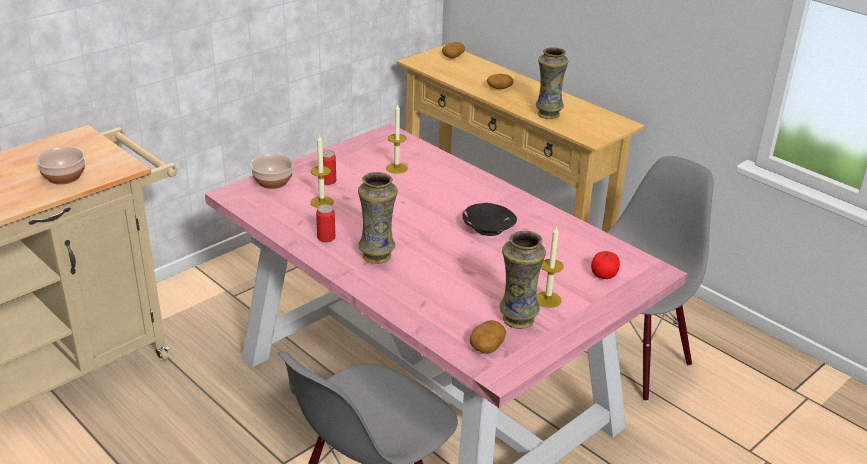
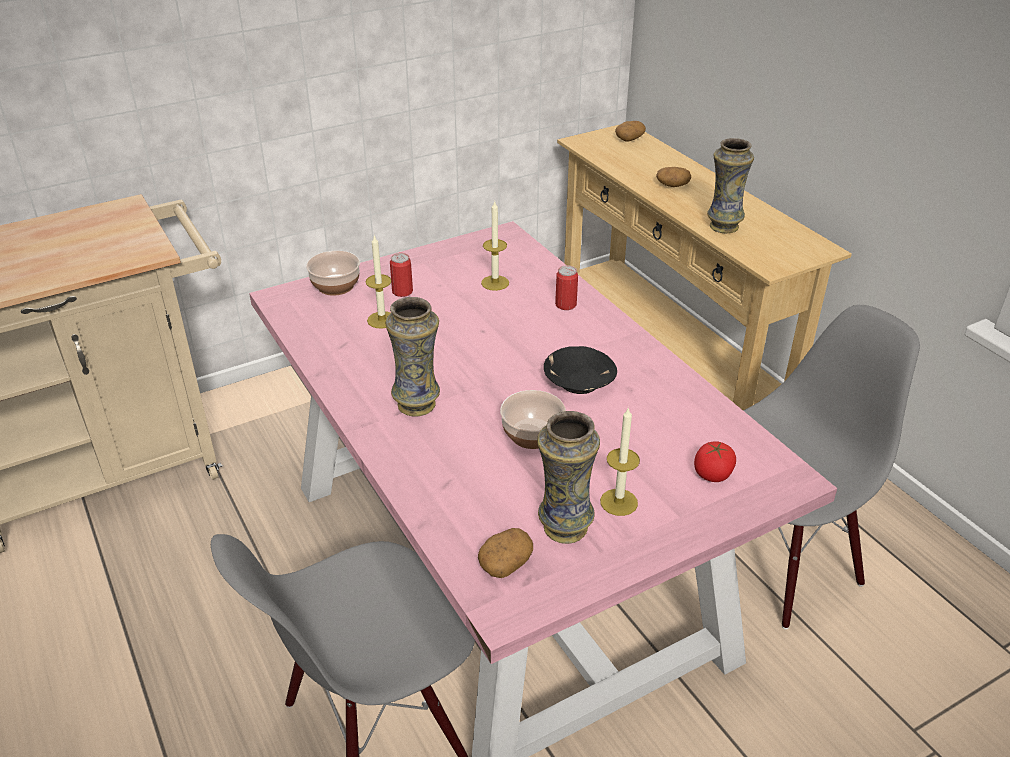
camera: 15 degrees right, 5 degrees up
(63, 177) = (76, 258): bowl -> bowl (531, 434)
(326, 238) = (365, 370): can -> can (565, 305)

